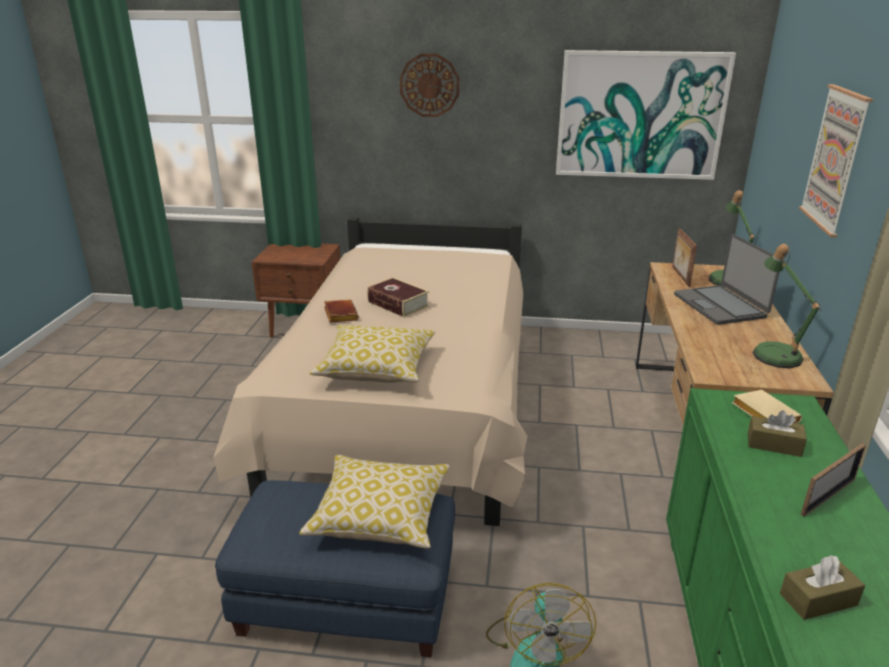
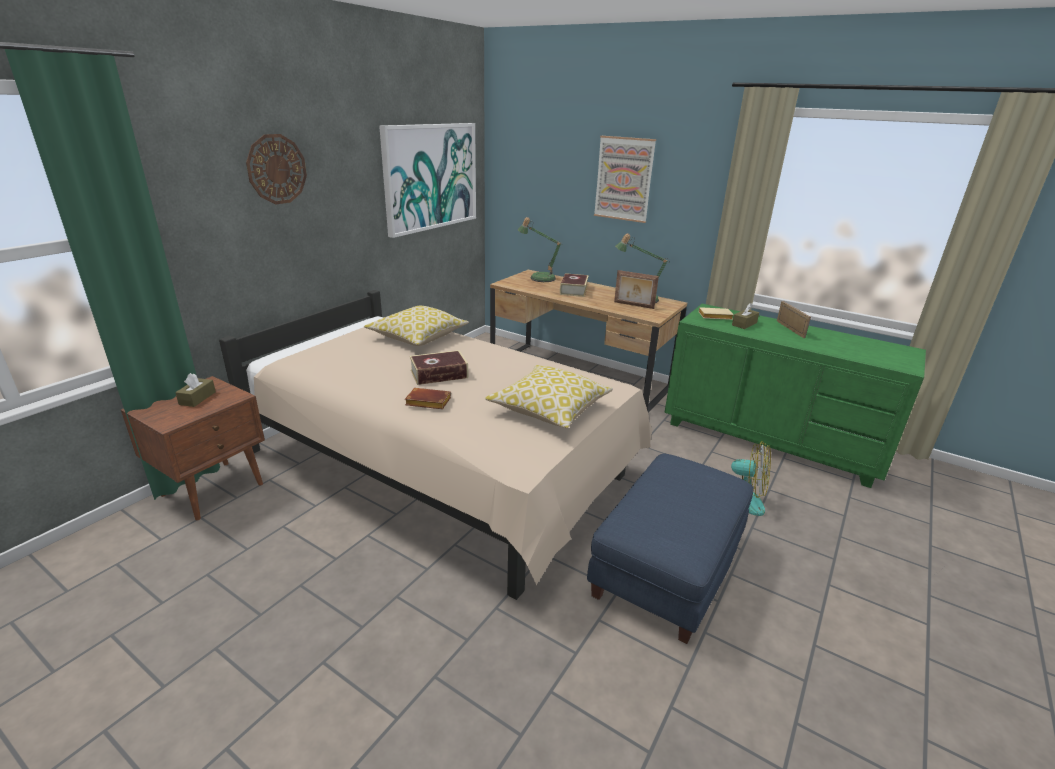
camera: 65 degrees left, 0 degrees up
(380, 515) = (680, 483): pillow -> pillow (418, 337)
(680, 276) = (522, 285): picture frame -> picture frame (633, 305)
(720, 306) = (573, 290): laptop -> book
(818, 599) = (864, 354): brown tissue box -> brown tissue box (197, 398)

